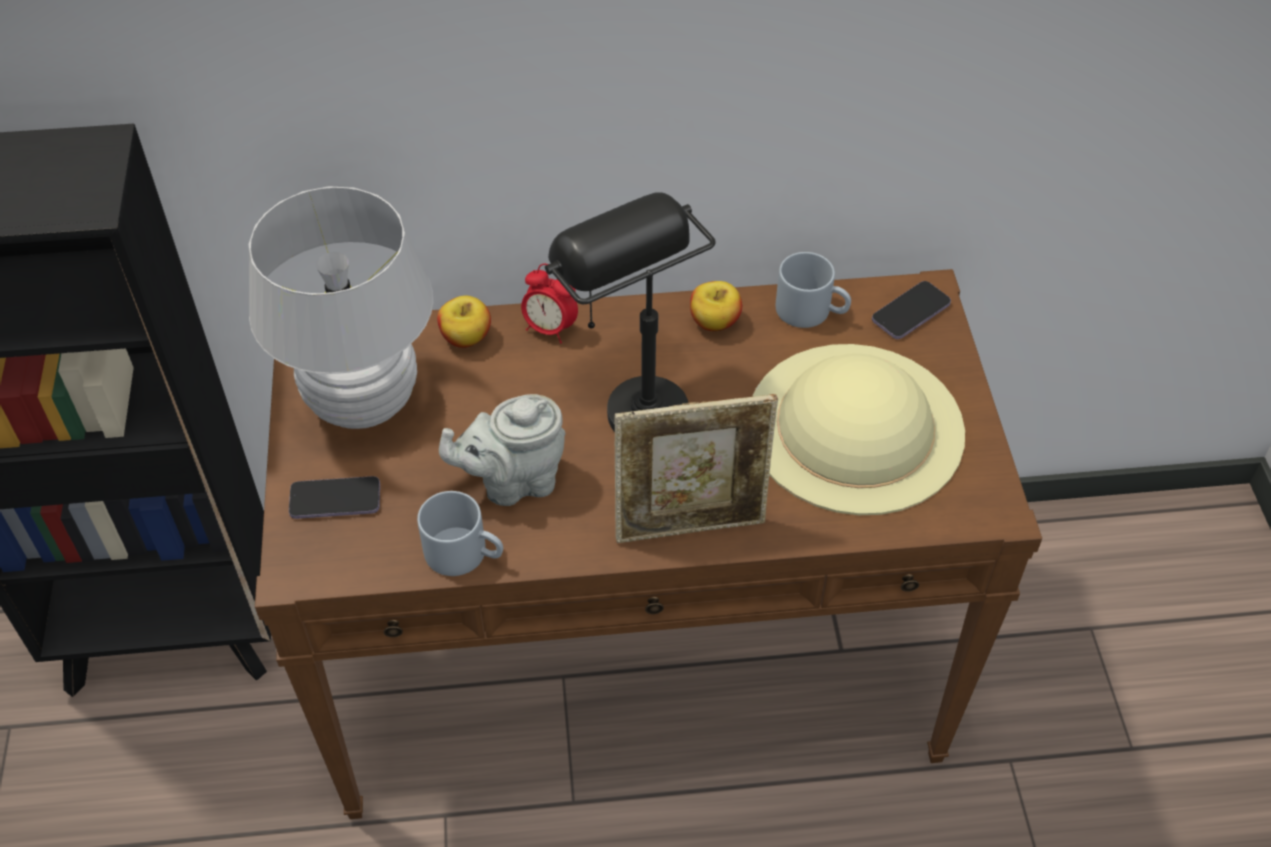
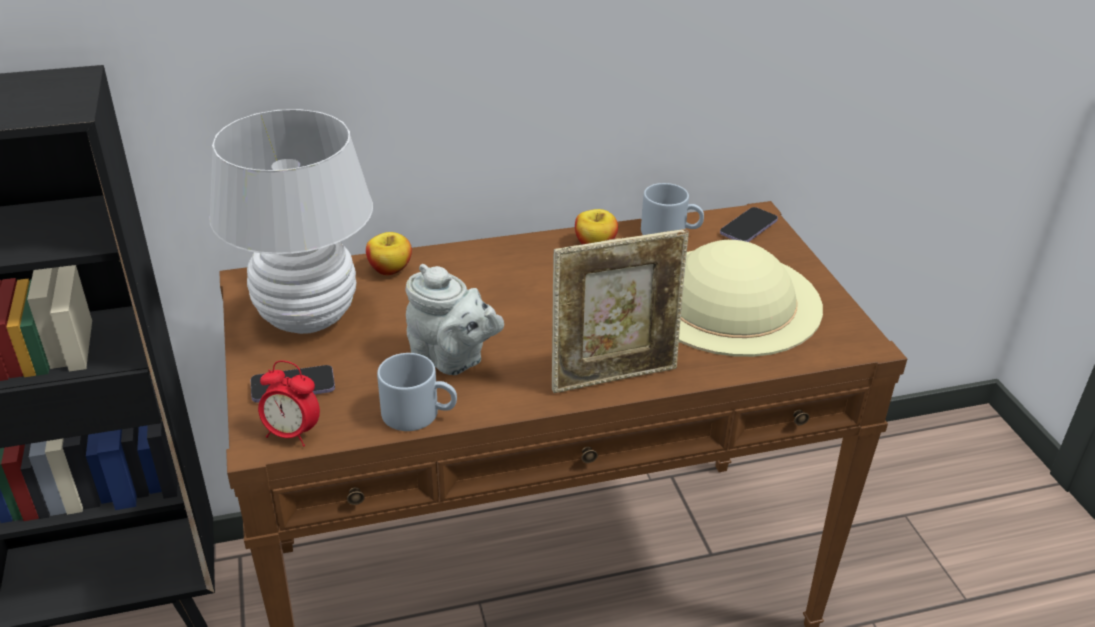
camera: 10 degrees left, 15 degrees down
(513, 481) = (452, 360): grey teapot -> grey teapot turned 120 degrees counterclockwise
(550, 329) = (460, 258): alarm clock -> alarm clock (292, 434)
(630, 396) = (538, 296): black table lamp -> none

